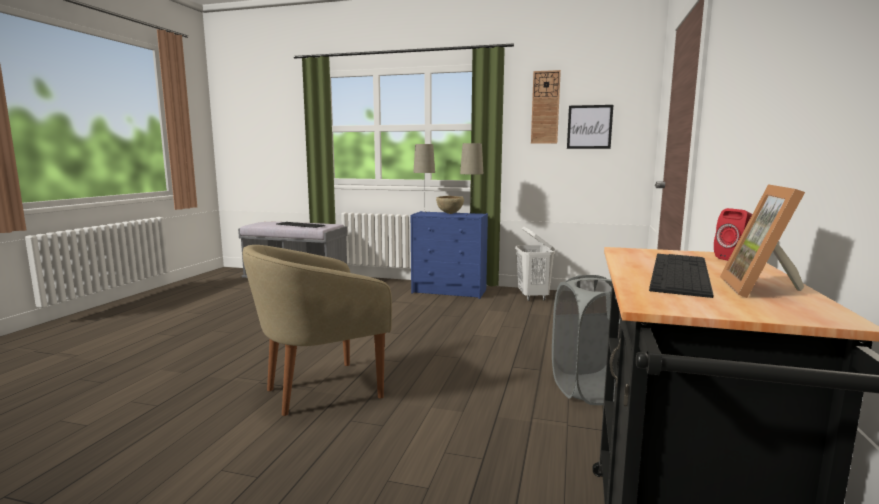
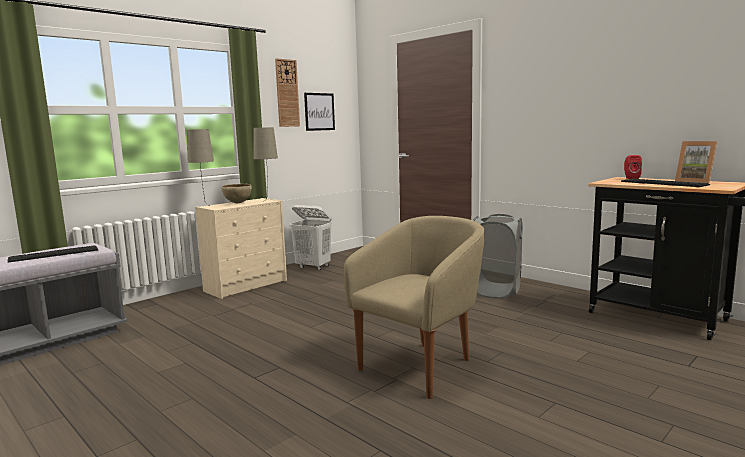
camera: 60 degrees left, 0 degrees up
(320, 390) = (421, 366): beige armchair -> beige armchair turned 135 degrees counterclockwise
(450, 291) = (247, 286): blue dresser -> beige dresser

